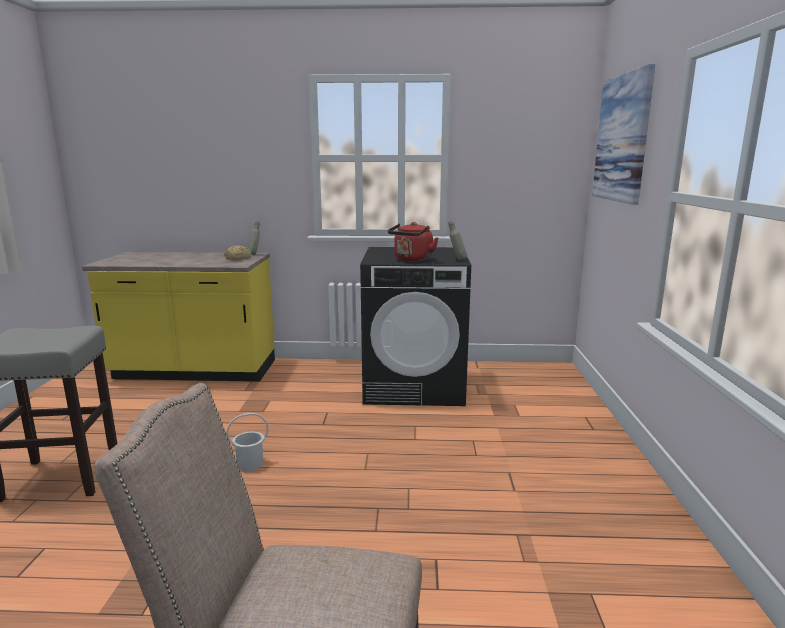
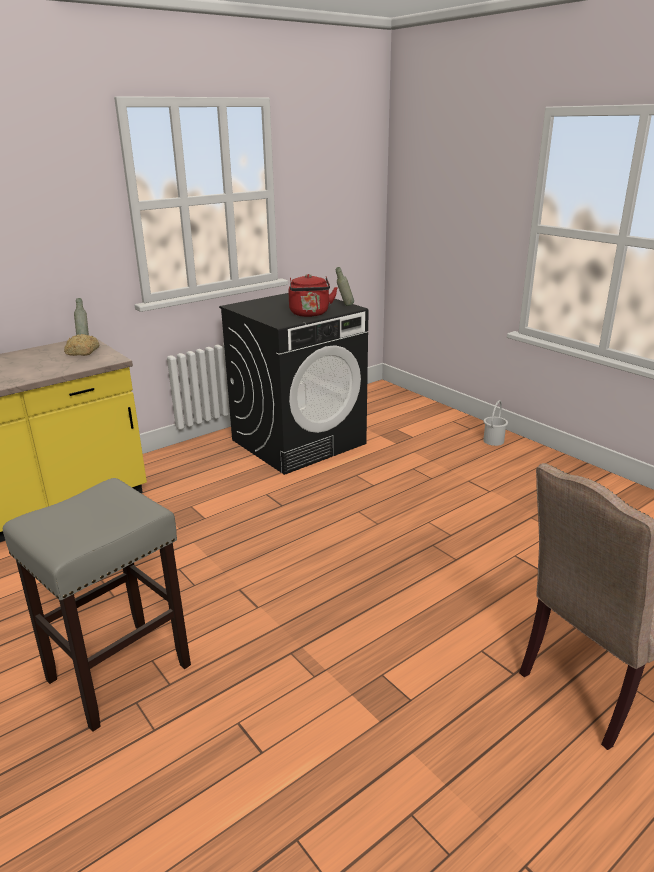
camera: 40 degrees left, 10 degrees up
(250, 464) = (283, 564): white bucket -> white bucket (494, 441)
(622, 138) = (445, 170): picture -> none

